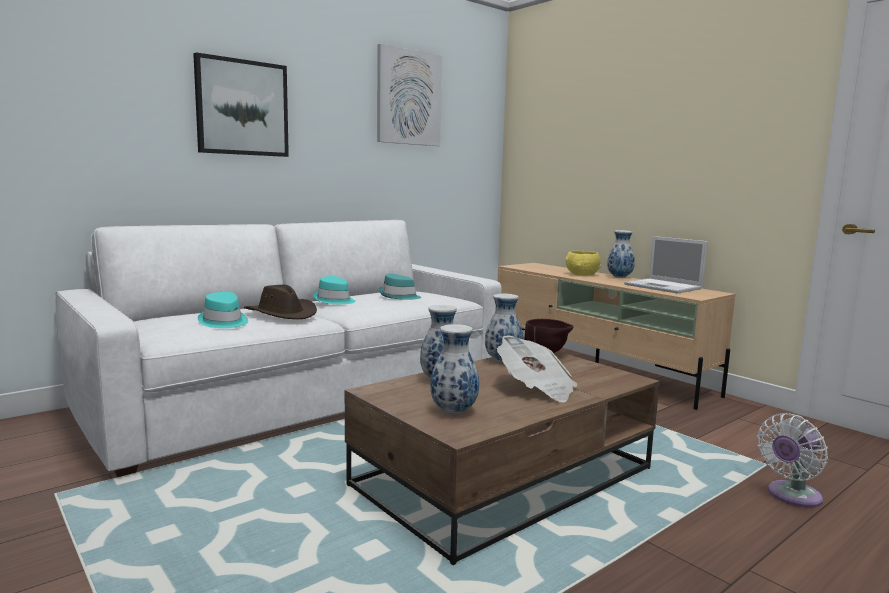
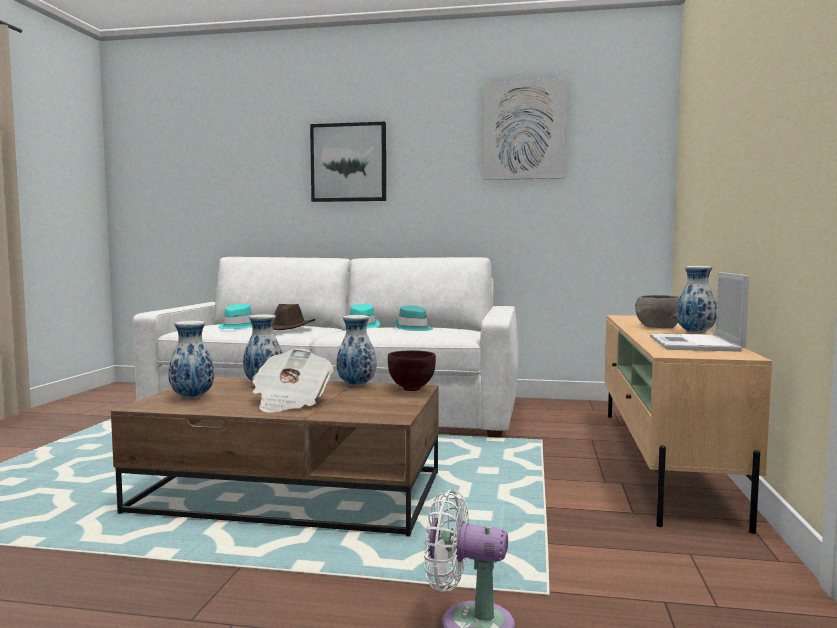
camera: 50 degrees right, 5 degrees down
(582, 274) = (658, 327): yellow bowl -> grey bowl

